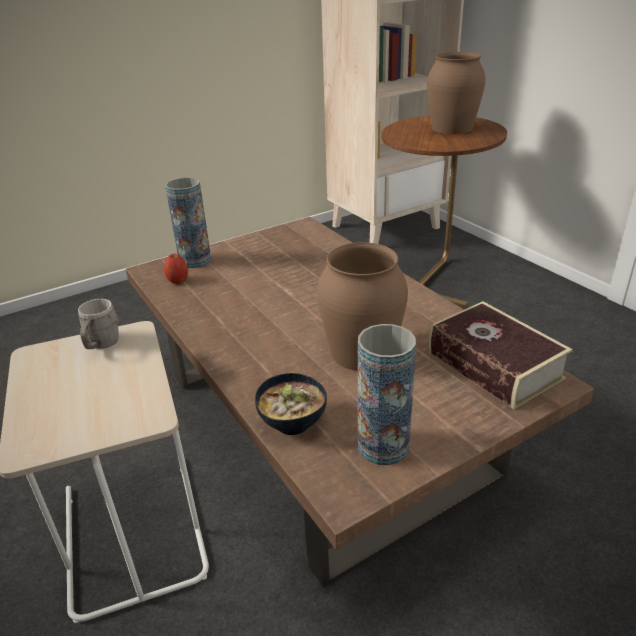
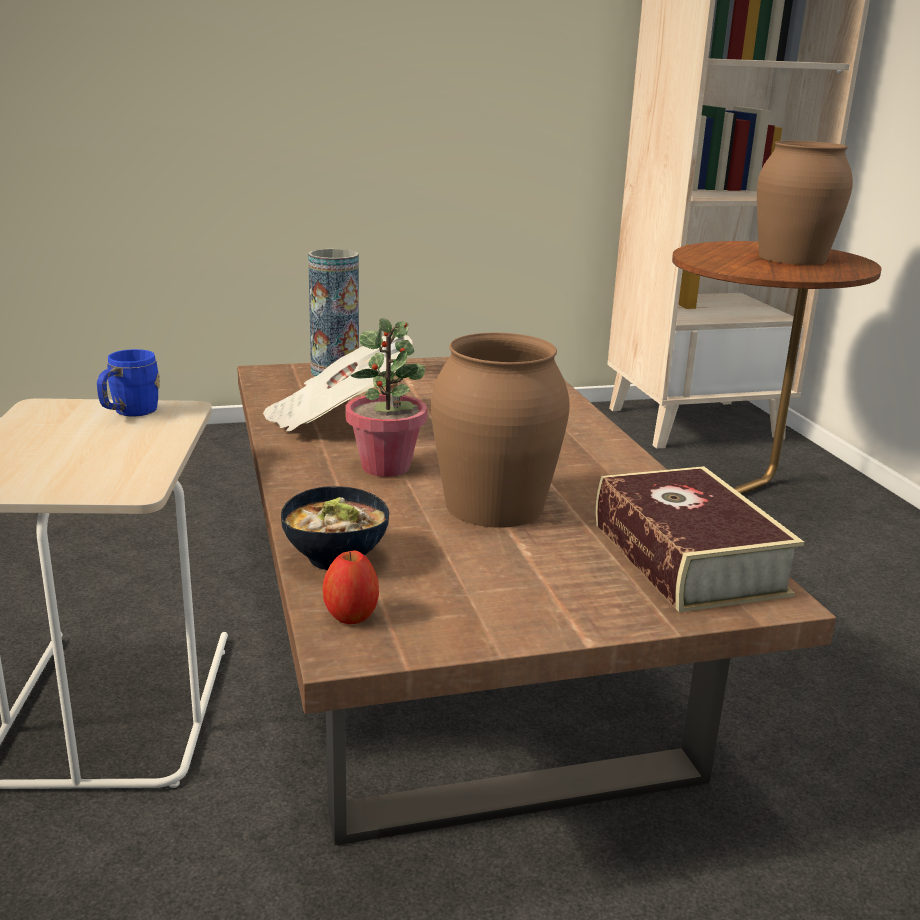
camera: 15 degrees right, 10 degrees down
(101, 345) = (129, 413): grey mug -> blue mug
(178, 281) = (296, 389): apple -> apple (351, 616)
(220, 302) = (335, 419): none -> newspaper
(277, 336) = (386, 467): none -> potted plant
(383, 446) = (444, 608): vase -> none

